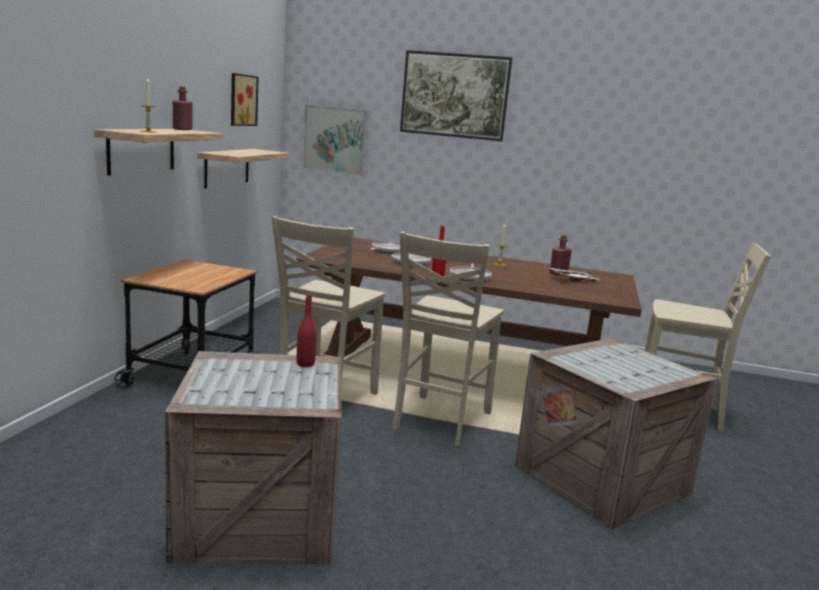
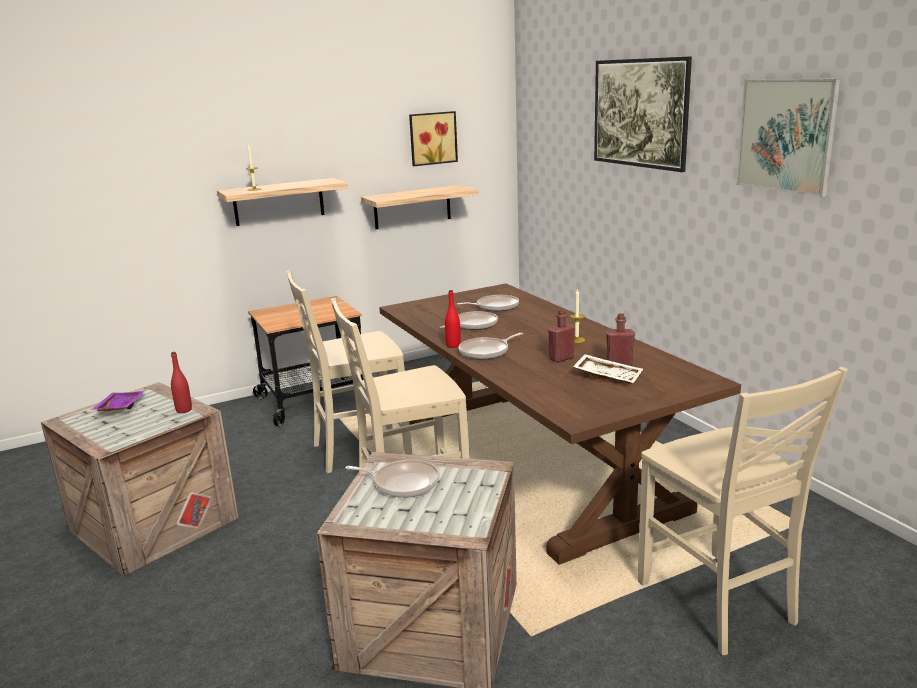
camera: 50 degrees right, 5 degrees up
(182, 129) = (323, 180): red bottle -> red bottle (561, 358)
(227, 378) = (119, 408): none -> purple tray
(334, 140) = (550, 170): picture -> picture (786, 135)
(597, 363) = (403, 483): none -> frying pan

